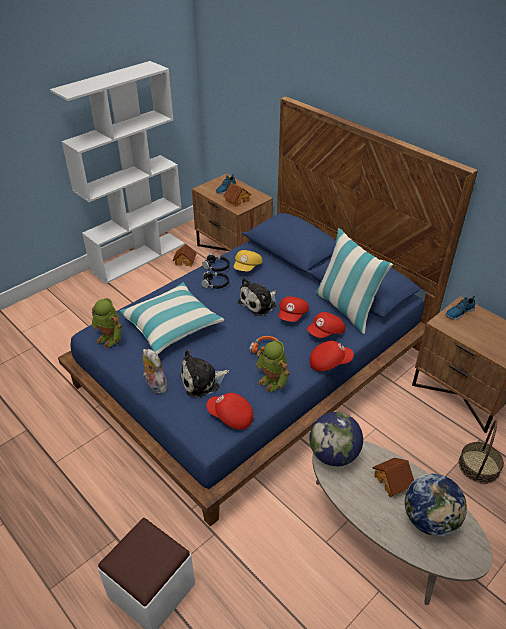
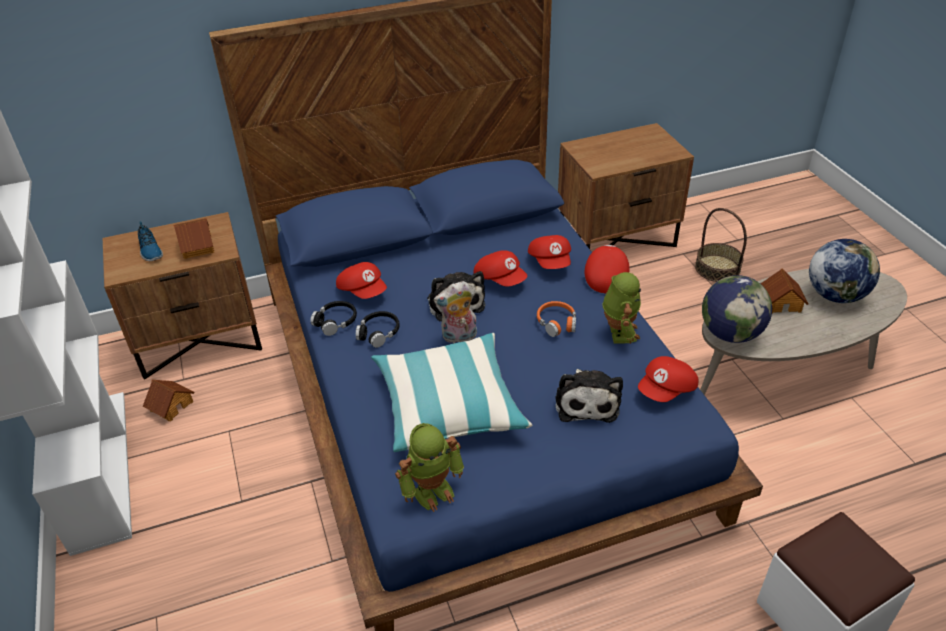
camera: 65 degrees left, 0 degrees up
(155, 385) = (572, 456): plush toy -> plush toy (459, 337)
(248, 267) = (363, 291): yellow cap -> red cap
(273, 381) = (619, 332): toy robot -> toy robot turned 75 degrees counterclockwise
(346, 308) = (514, 232): pillow -> none
(459, 312) = (587, 153): shoe -> none

